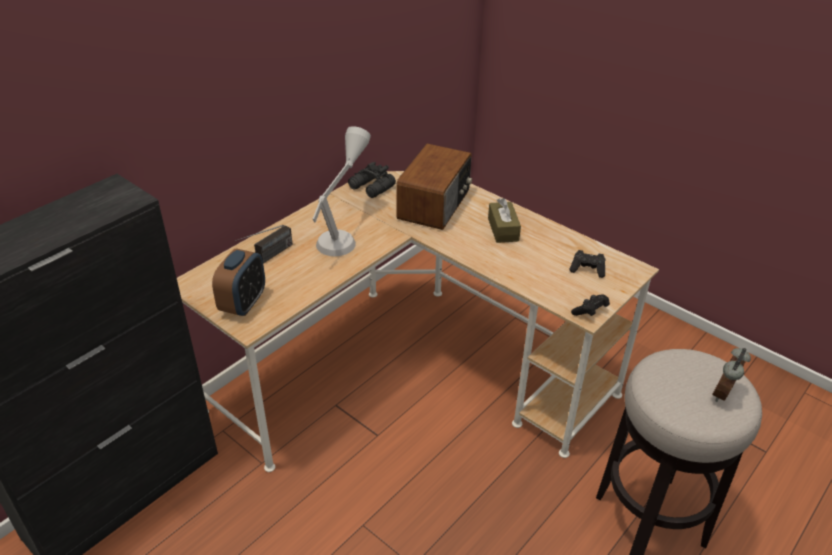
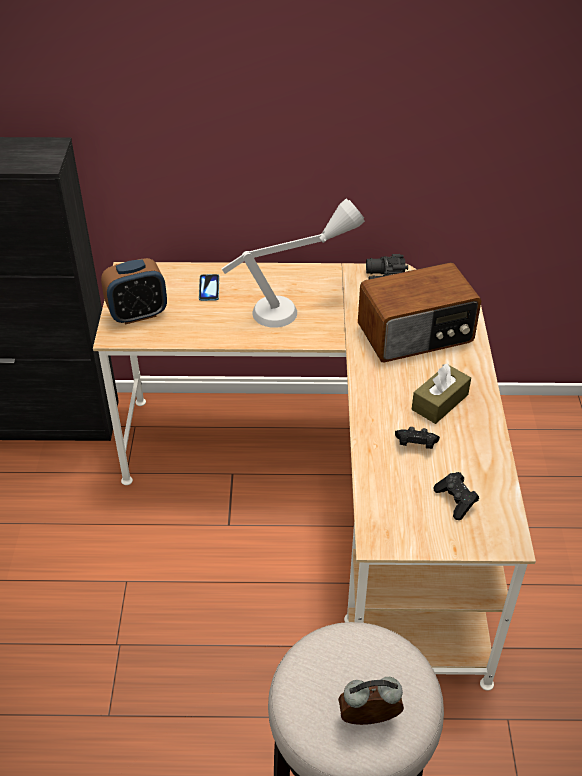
camera: 50 degrees right, 5 degrees up
(267, 257) = (209, 288): radio -> phone
(590, 312) = (386, 539): black game controller -> black game controller (415, 445)

